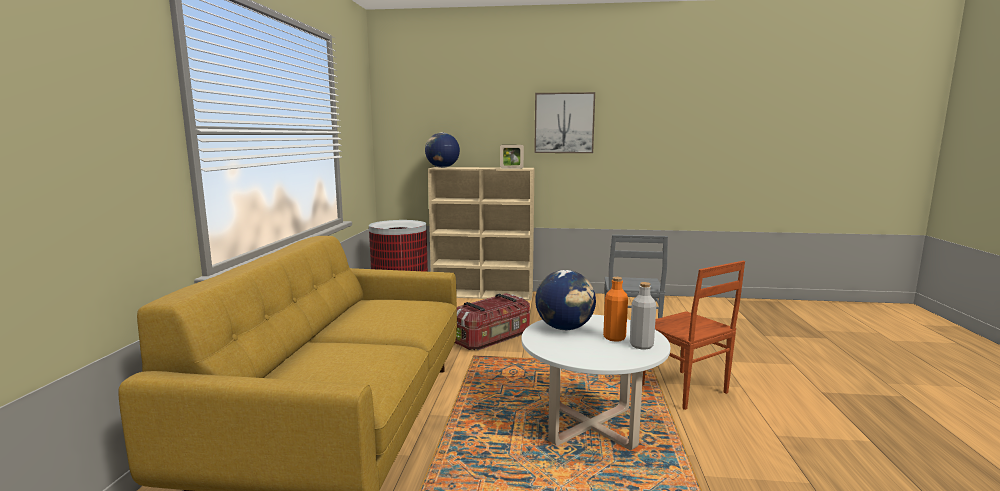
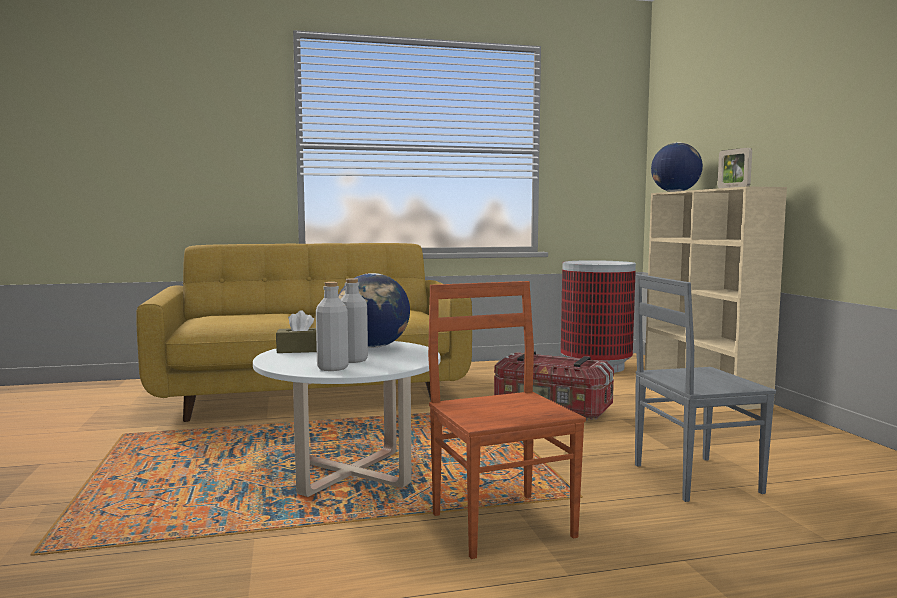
camera: 70 degrees right, 5 degrees down
(564, 123) = (838, 101): picture -> none
(564, 350) = (301, 350): none -> brown tissue box
(614, 338) = (353, 360): orange bottle -> grey bottle
(683, 390) = (503, 523): brown chair -> brown chair turned 120 degrees clockwise

